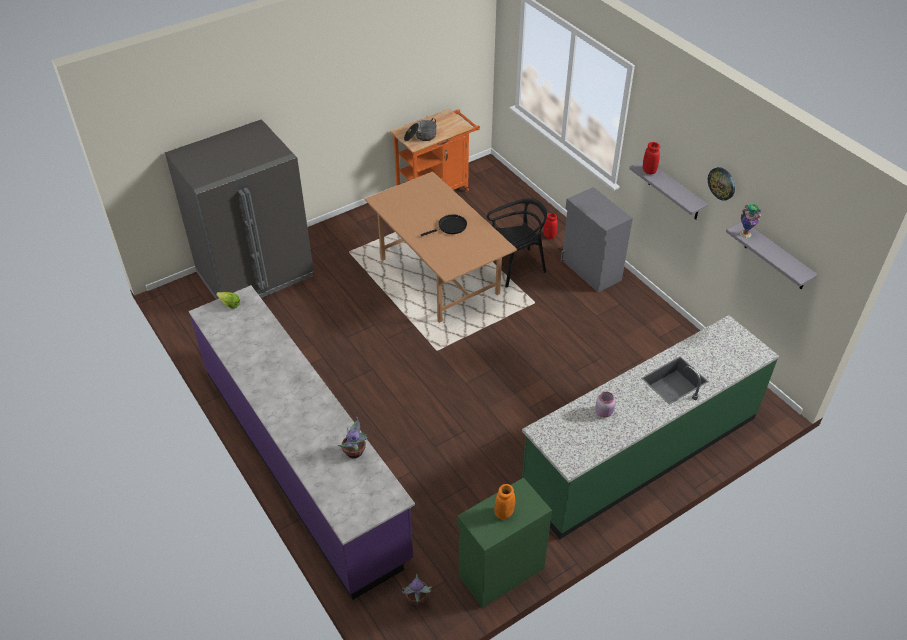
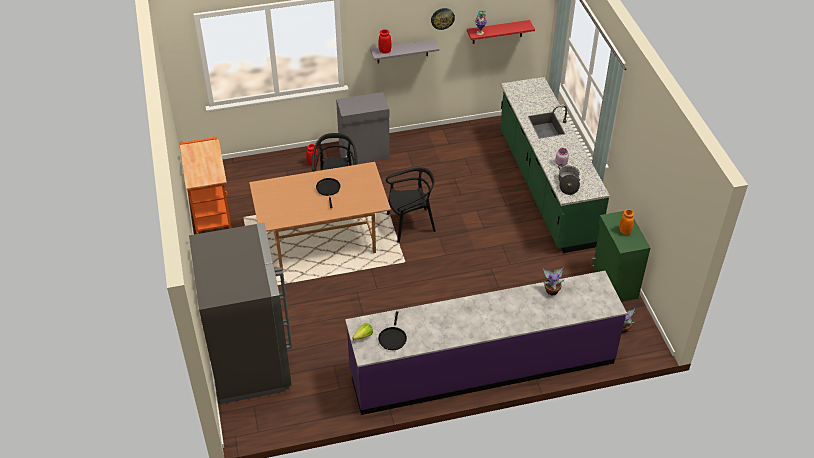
camera: 70 degrees left, 0 degrees up
(233, 327) = (392, 338): none -> black frying pan
(420, 137) = (209, 172): cooking pot -> cooking pot (568, 184)
(499, 339) = (410, 224): none -> black chair
(776, 257) = (497, 32): grey shelf -> red shelf

